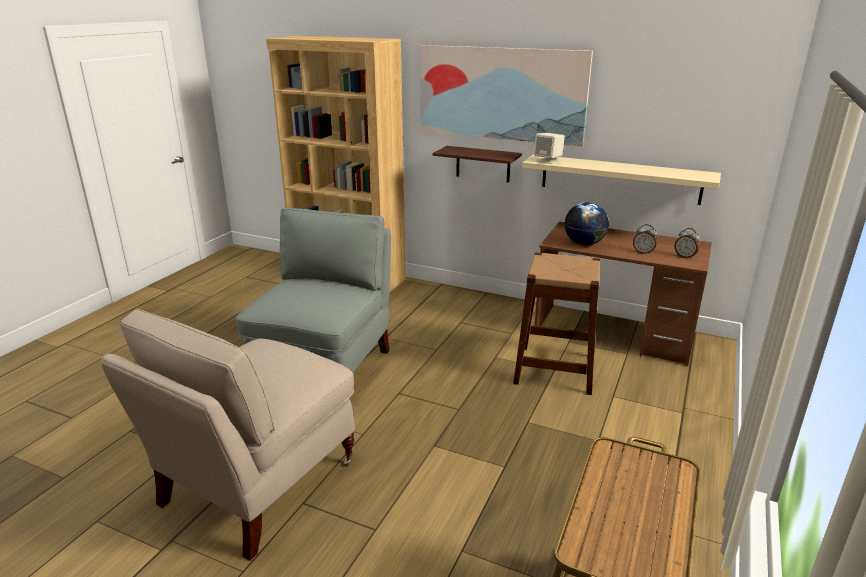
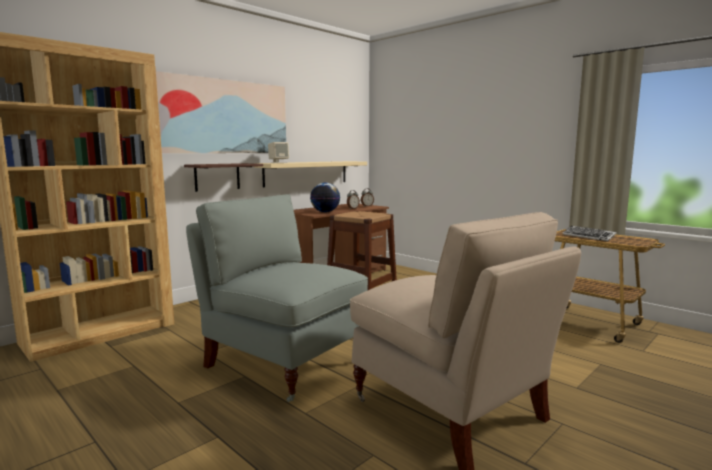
camera: 70 degrees left, 15 degrees down
(615, 487) = (588, 236): none -> keyboard

